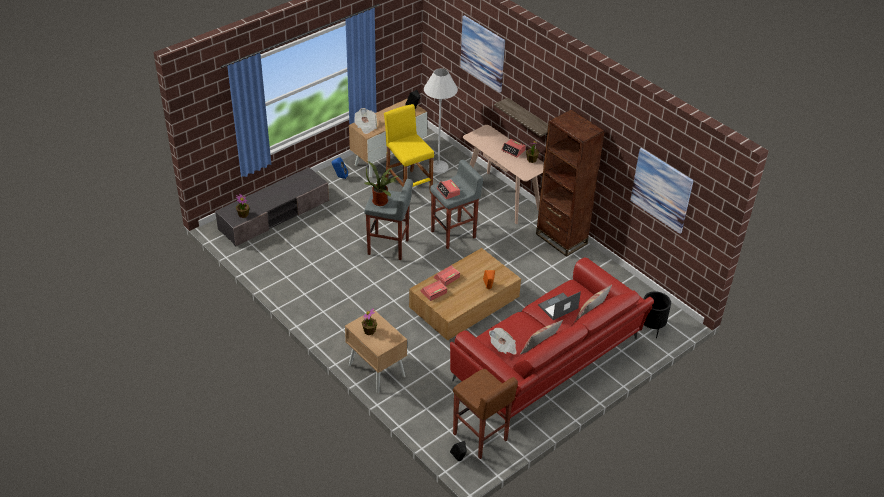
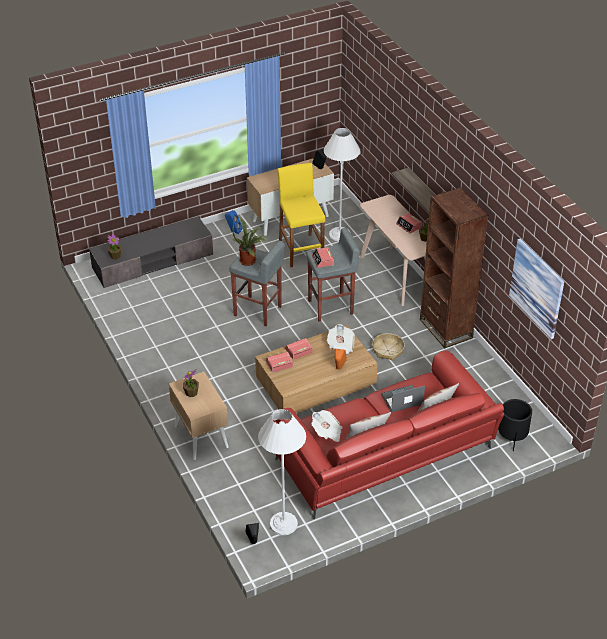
camera: 15 degrees right, 0 degrees up
(366, 126) = (263, 181): newspaper -> newspaper (340, 347)
(480, 438) = (283, 524): brown stool -> white floor lamp
(483, 53) = (389, 117): picture -> none
(518, 266) = (388, 350): none -> basket

